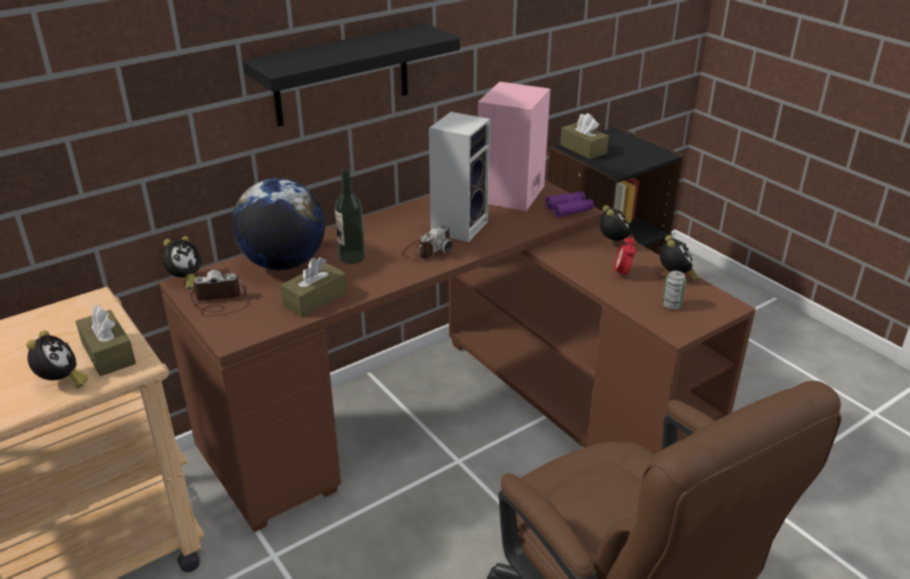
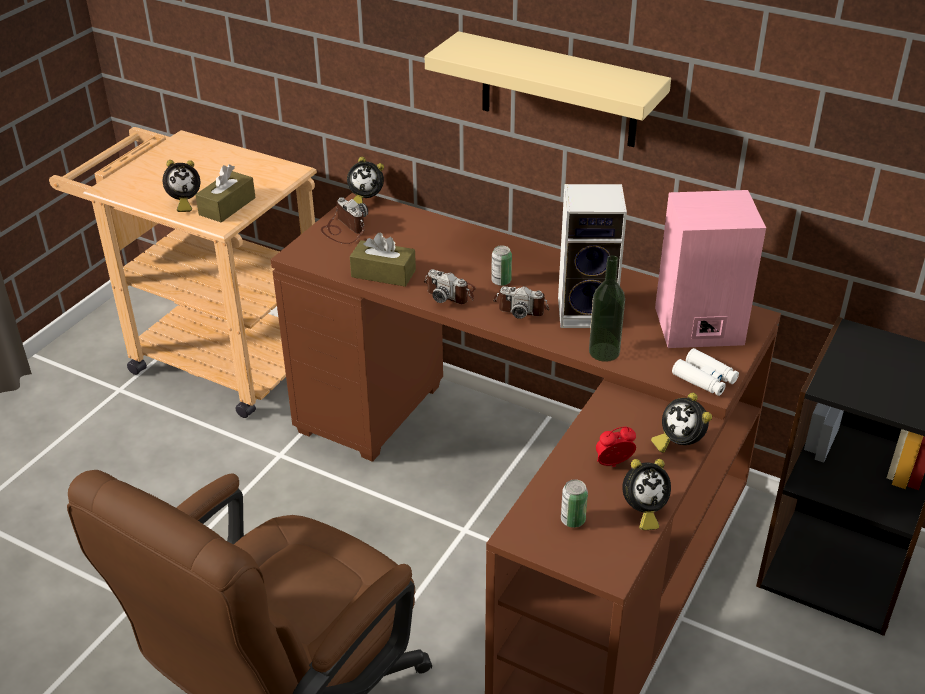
camera: 65 degrees right, 5 degrees up
(283, 263) = (429, 236): globe -> none
(342, 75) = (558, 91): black shelf -> beige shelf
(352, 257) = (470, 268): bottle -> bottle (604, 352)
(377, 274) = (451, 292): none -> camera
(385, 249) = (501, 281): none -> can
(569, 209) = (704, 379): purple binoculars -> white binoculars
(583, 149) = (863, 345): brown tissue box -> none
(615, 244) = (679, 443): alarm clock -> alarm clock turned 90 degrees clockwise

